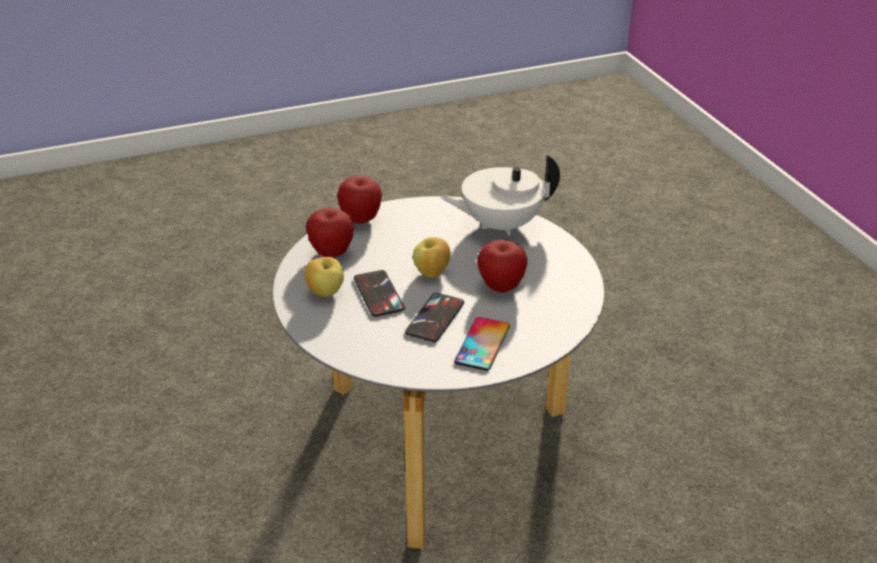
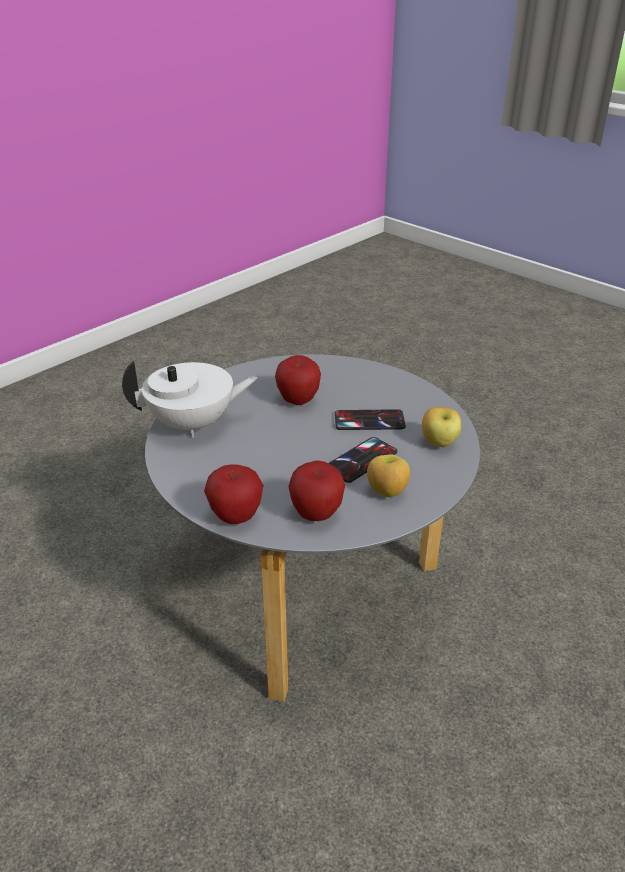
camera: 115 degrees left, 0 degrees up
(432, 273) = (305, 440): apple -> apple (439, 443)
(482, 344) = (382, 391): phone -> none
(500, 225) = (193, 424): white teapot -> white teapot turned 60 degrees counterclockwise

